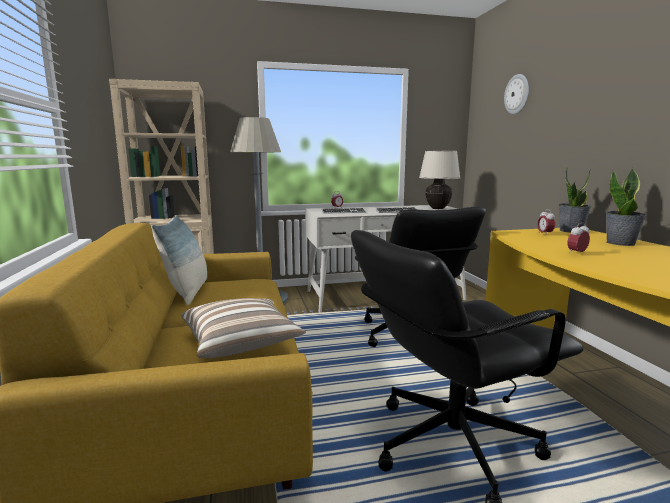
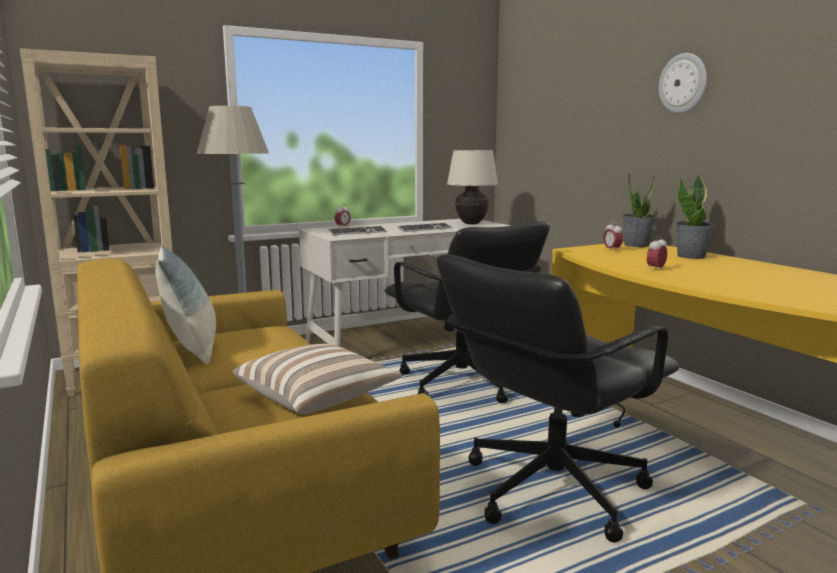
camera: 15 degrees left, 0 degrees up
(517, 94) = (560, 82): wall clock -> wall clock (683, 83)

